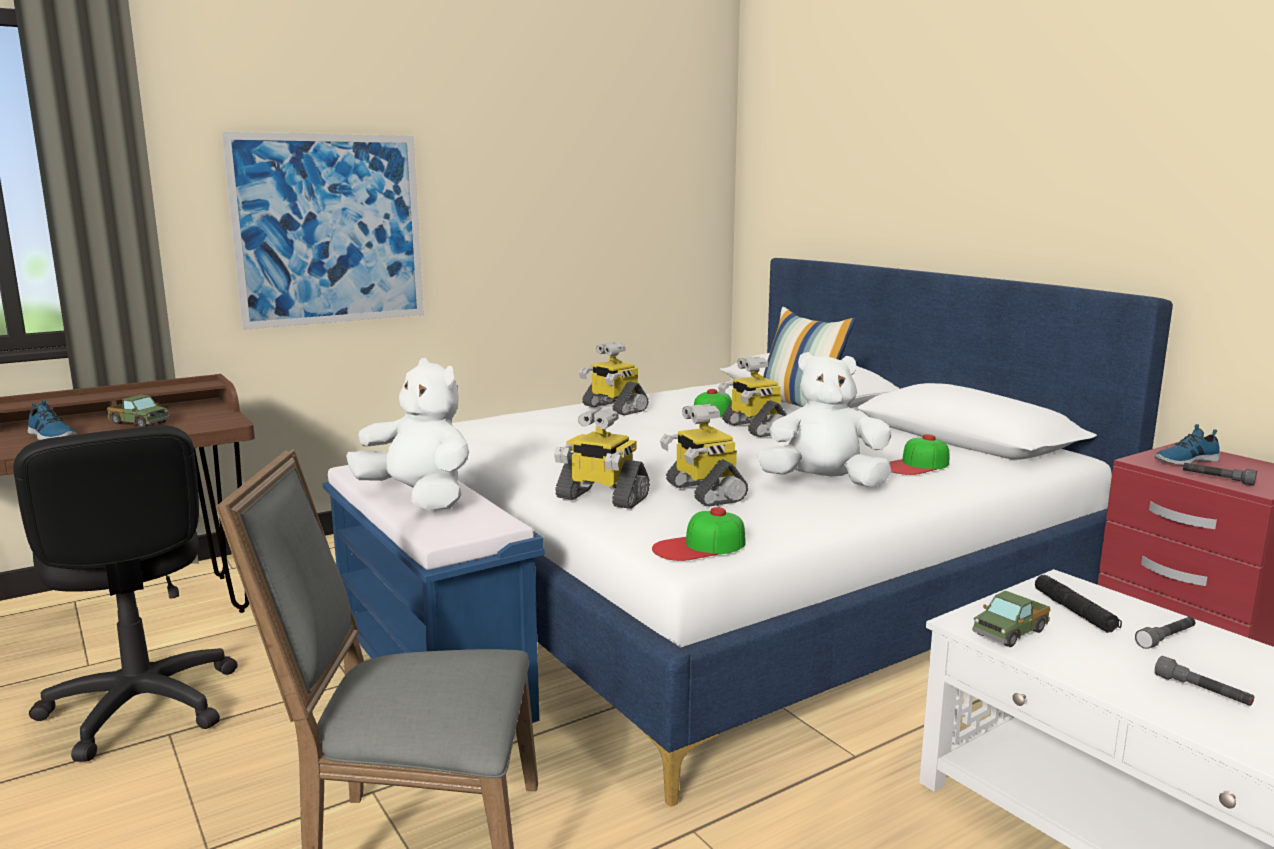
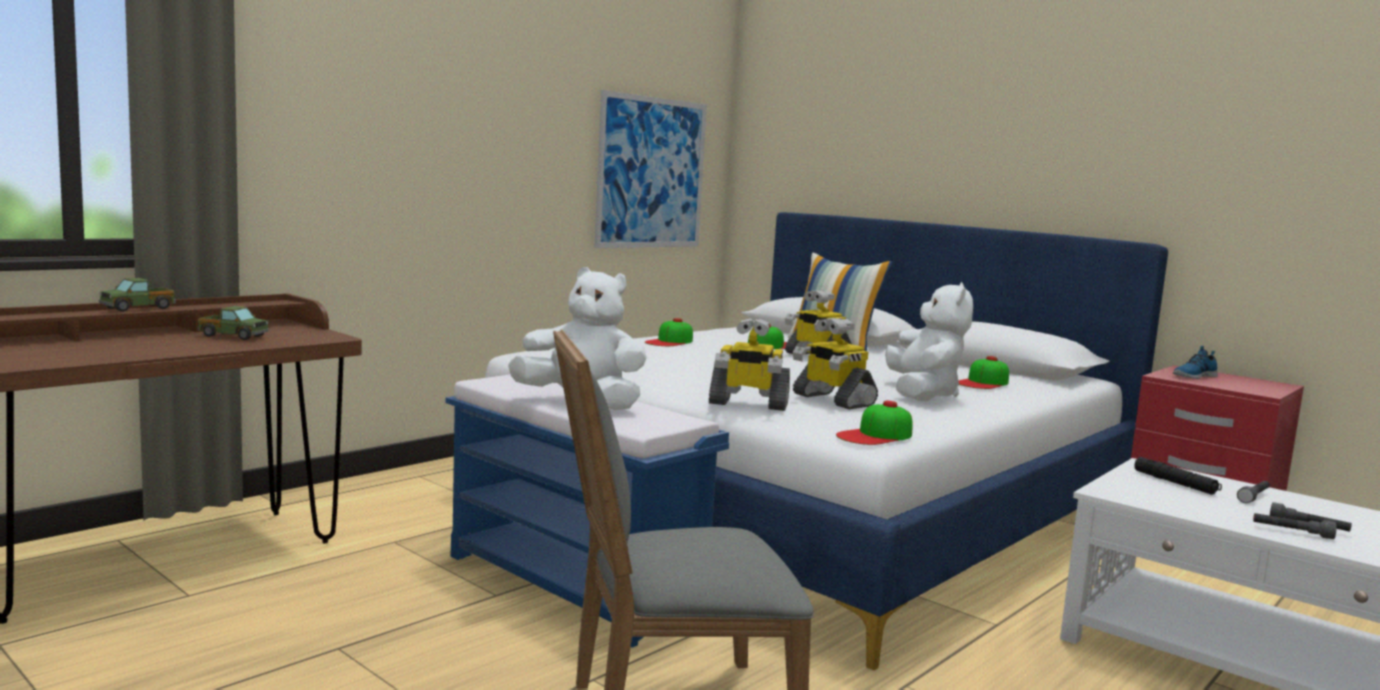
camera: 15 degrees left, 5 degrees down
(50, 436) = (148, 344): shoe -> none
(140, 706) = (284, 627): black office chair -> none
(329, 230) = (389, 154): picture -> picture (652, 173)
(613, 408) = (669, 341): toy robot -> cap
(824, 483) = (922, 394): white plush toy -> white plush toy turned 105 degrees clockwise
(1010, 632) = (1143, 497): toy truck -> toy truck (138, 308)
(1217, 479) = (1229, 387): grey flashlight -> grey flashlight (1292, 532)

